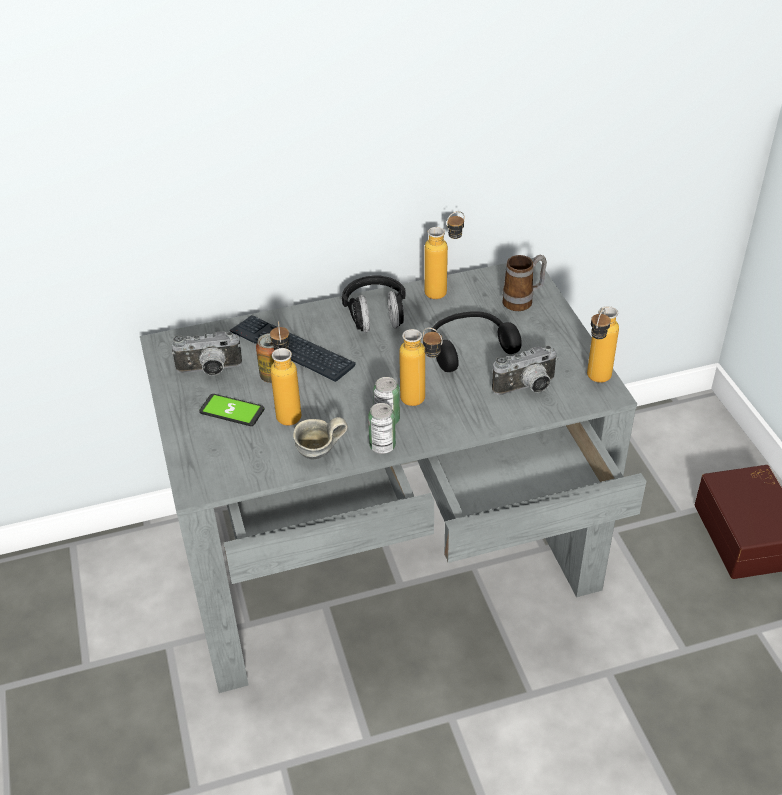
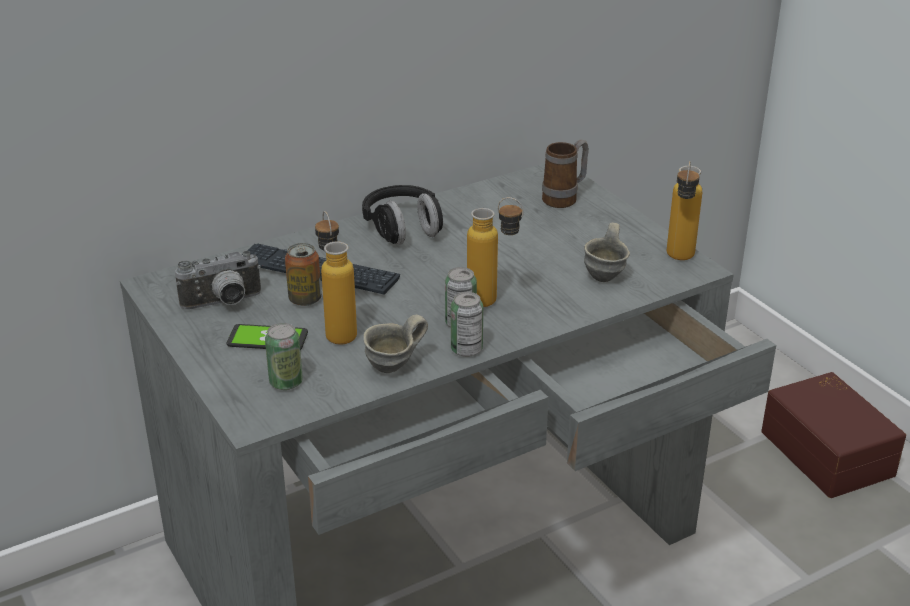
camera: 15 degrees left, 10 degrees down
(232, 455) = (286, 382): none -> can
(444, 291) = (472, 198): bottle -> none
(469, 347) = (524, 246): black headphones -> none
(527, 389) = (607, 275): camera -> grey mug

